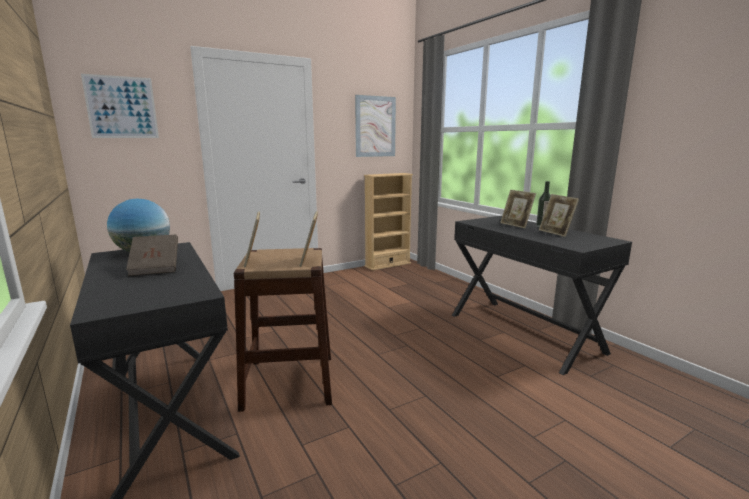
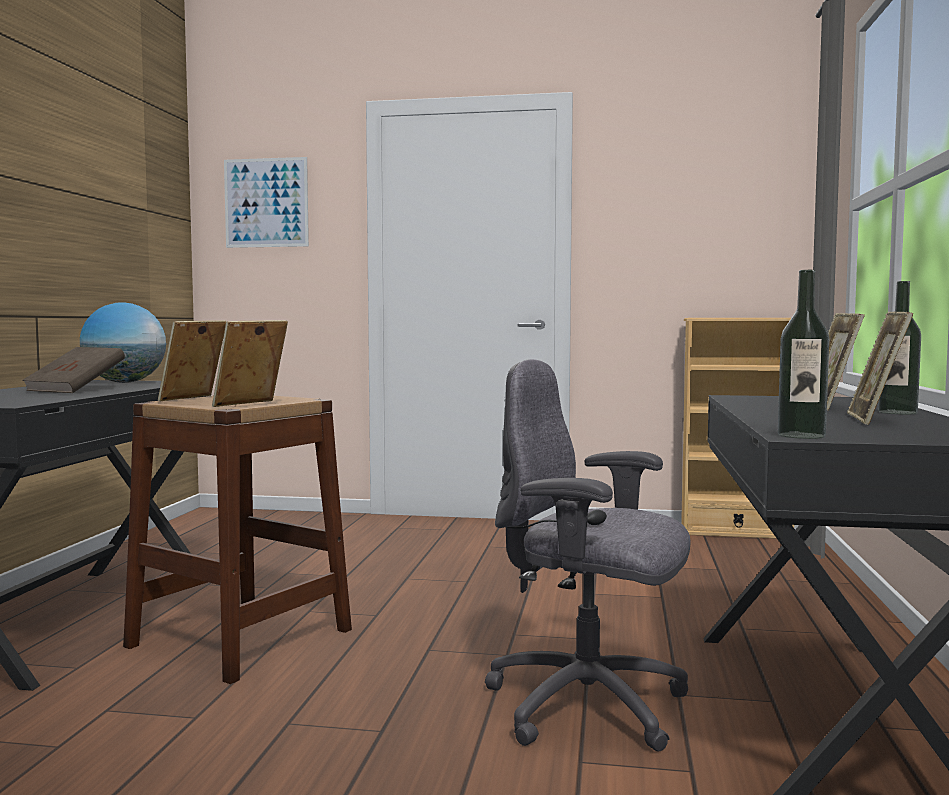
camera: 40 degrees right, 10 degrees down
(375, 126) = (718, 214): picture -> none
(466, 355) = (589, 706): none -> grey office chair
(578, 247) = (801, 435): none -> bottle

